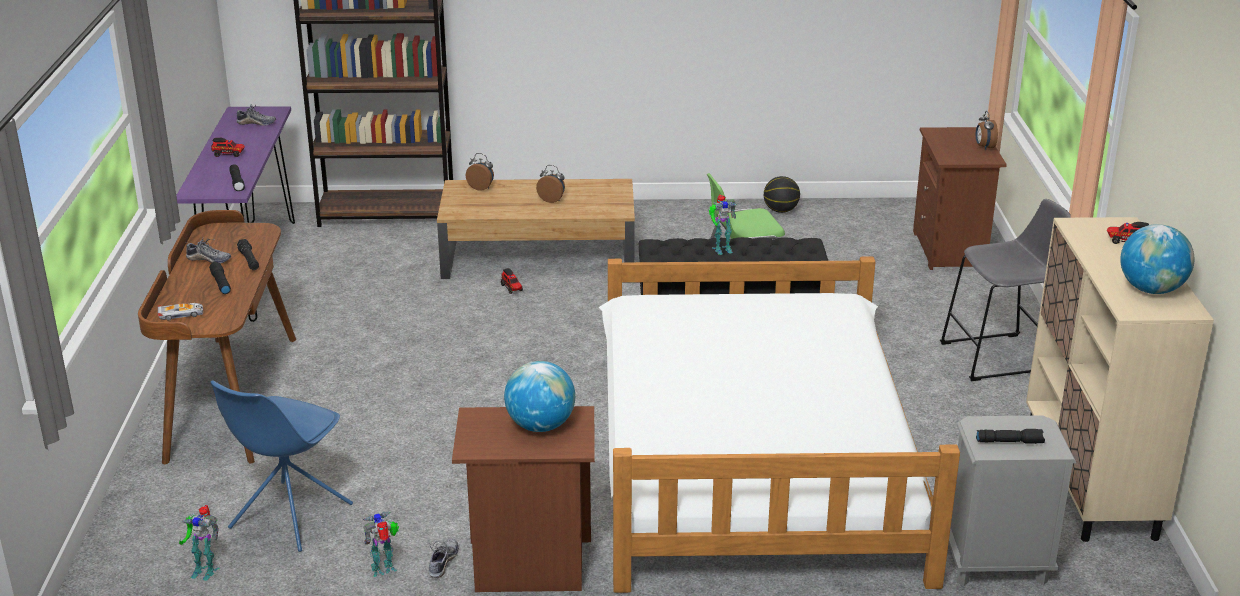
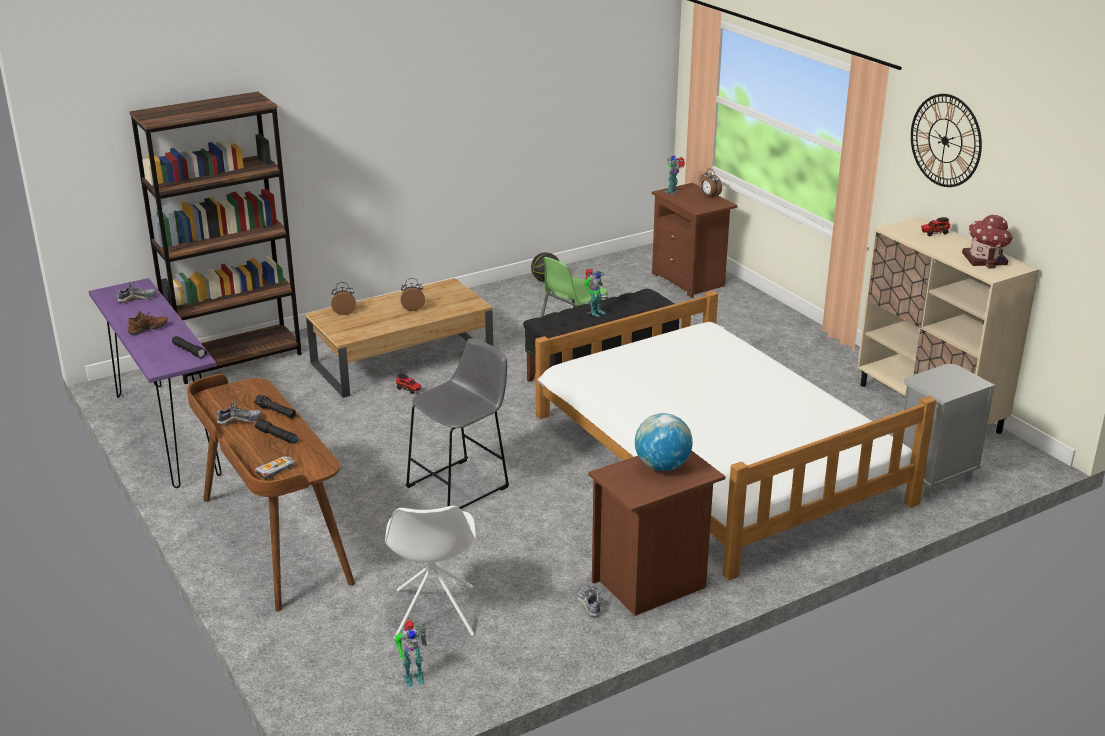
camera: 30 degrees left, 0 degrees up
(229, 154) = (148, 330): toy truck -> brown shoe
(289, 517) = (434, 614): blue chair -> white chair
(384, 569) = (552, 624): toy robot -> toy robot (673, 191)
(1001, 357) = (797, 345): grey stool -> grey stool (462, 485)
(1009, 441) = (949, 385): black flashlight -> none
(1151, 289) = (985, 259): globe -> toy house
(1169, 117) = (945, 140): none -> wall clock

